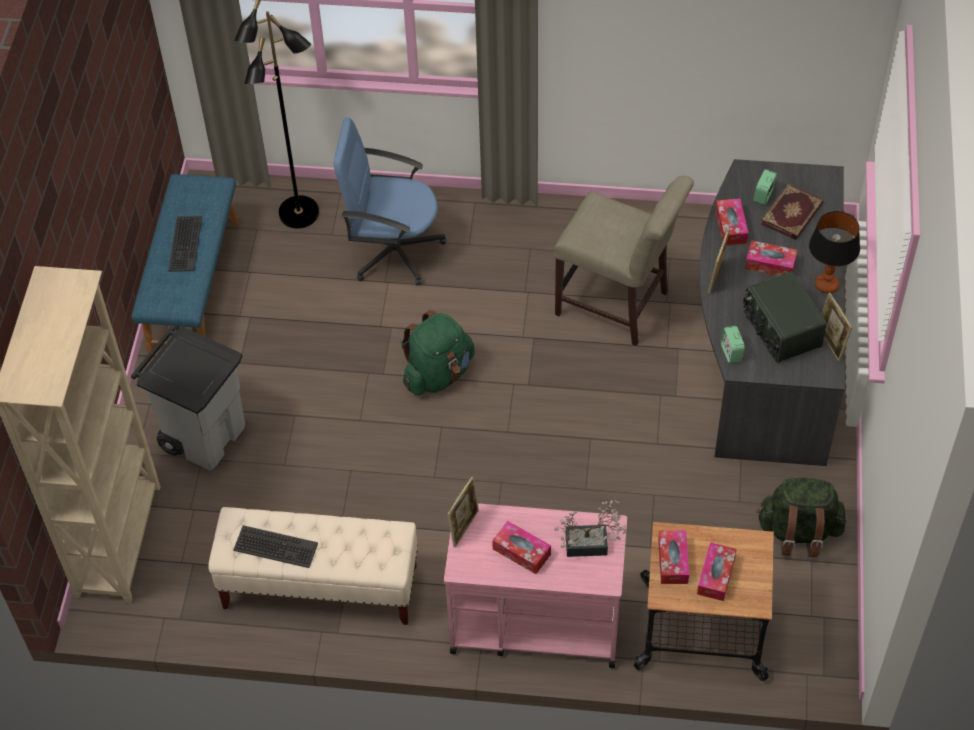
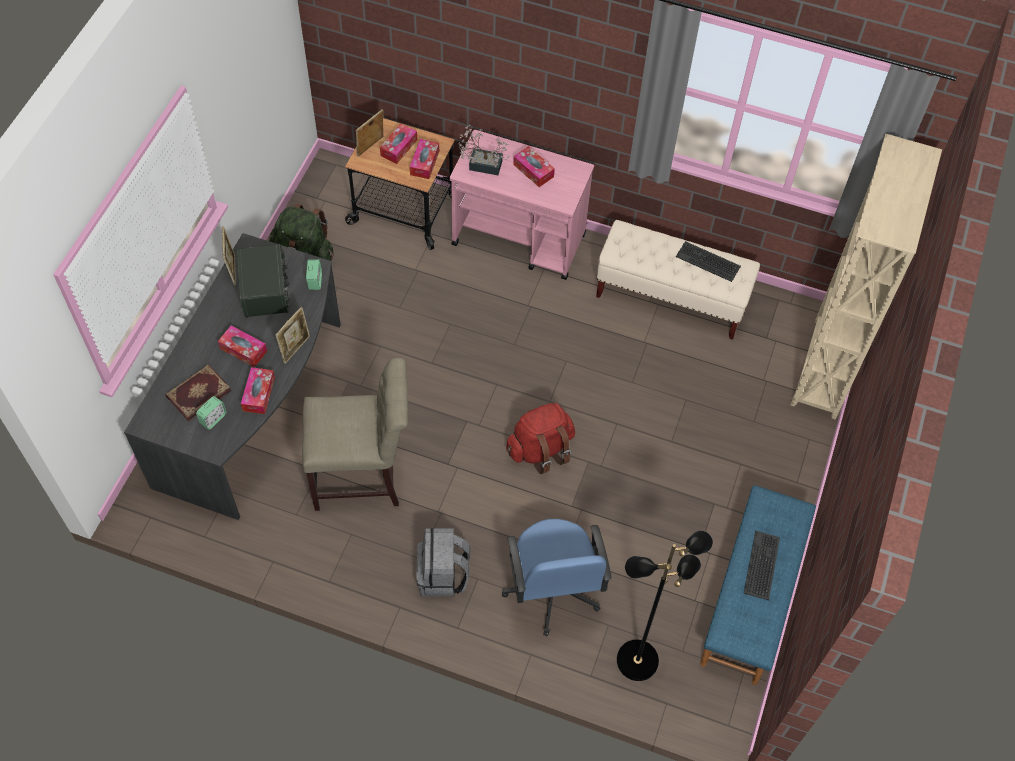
camera: 170 degrees left, 5 degrees up
(204, 435) = (751, 441): grey trash can -> none
(393, 250) = (552, 590): blue office chair -> blue office chair turned 60 degrees clockwise
(438, 374) = (540, 449): green backpack -> red backpack
(464, 527) = (570, 195): picture frame -> picture frame (371, 147)
(503, 239) = (443, 575): none -> grey backpack
(617, 306) = (363, 477): beige chair -> beige chair turned 135 degrees clockwise
(826, 285) = (207, 319): table lamp -> none

